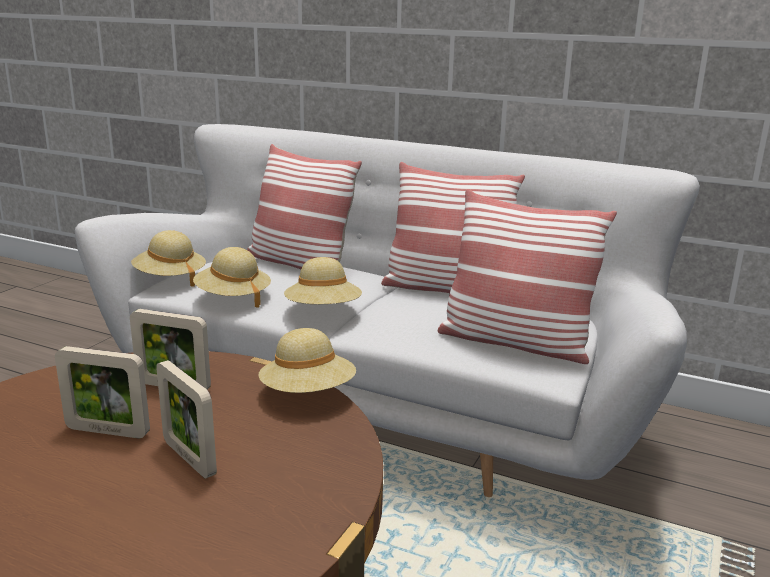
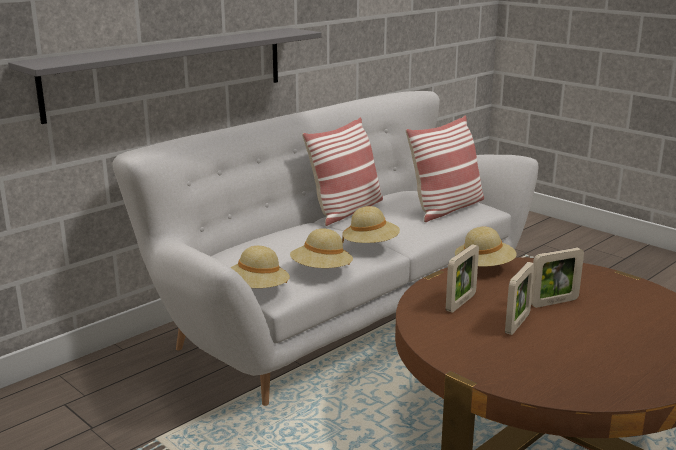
camera: 70 degrees left, 0 degrees up
(299, 264) = (257, 244): pillow -> none
(325, 60) = (170, 71): none -> grey shelf

